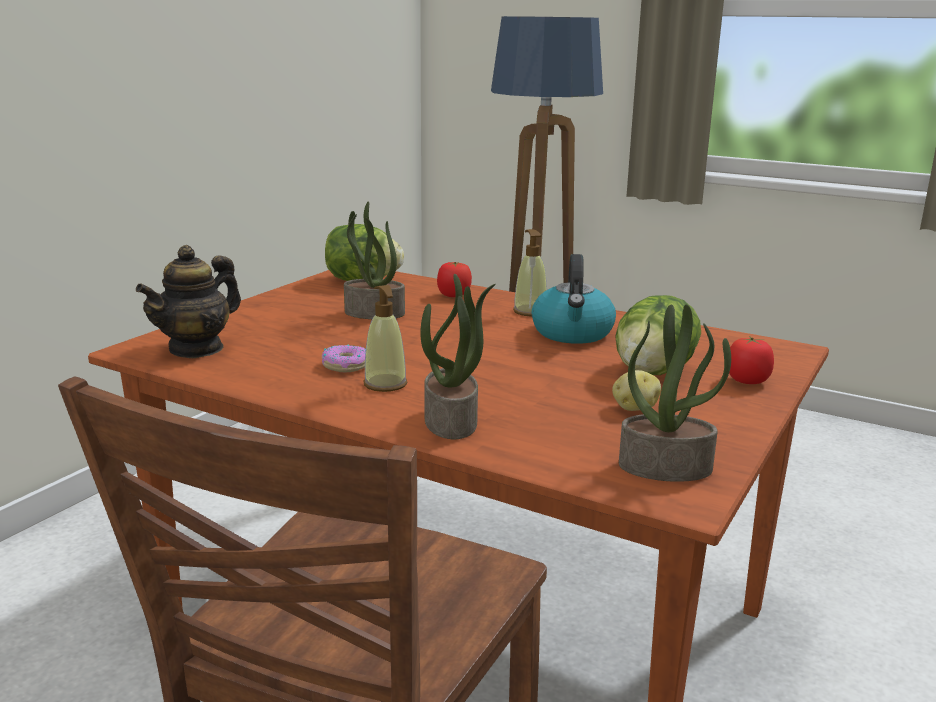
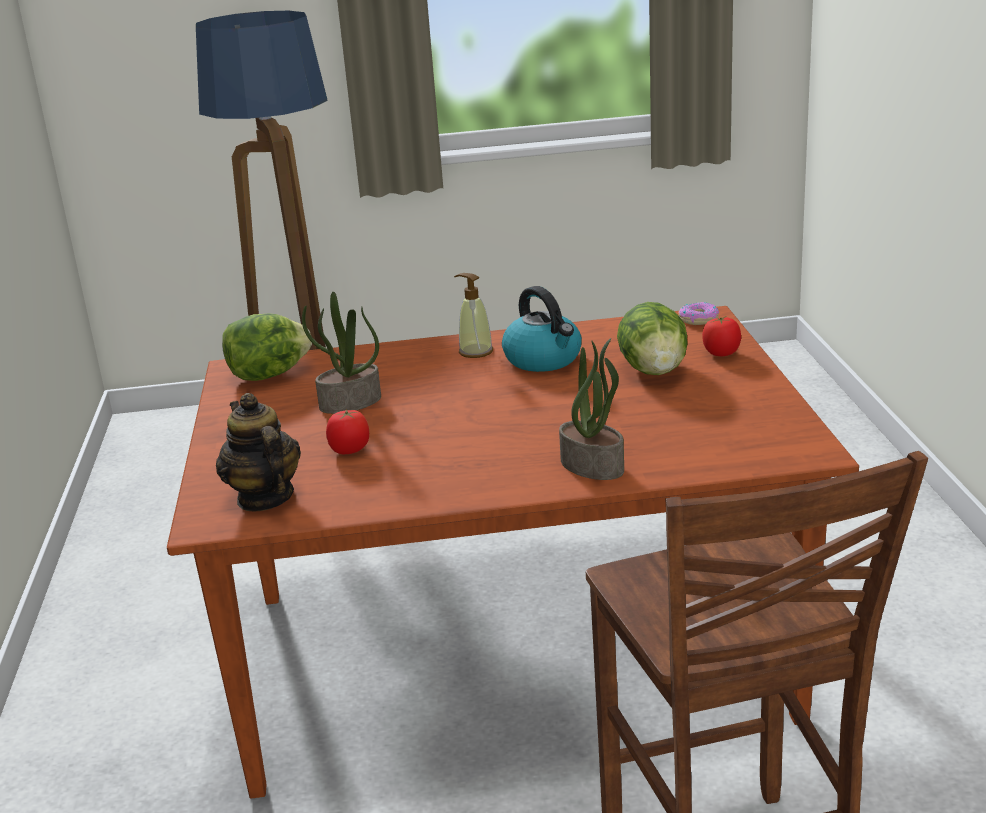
camera: 35 degrees left, 5 degrees up
(196, 348) = (264, 498): teapot -> teapot turned 150 degrees clockwise
(346, 365) = (427, 457): donut -> donut (698, 319)
(385, 384) = (490, 459): soap dispenser -> none
(454, 295) = (383, 359): tomato -> tomato (349, 450)
(634, 408) = (688, 404): potato -> none
(666, 467) = (772, 436): potted plant -> none

